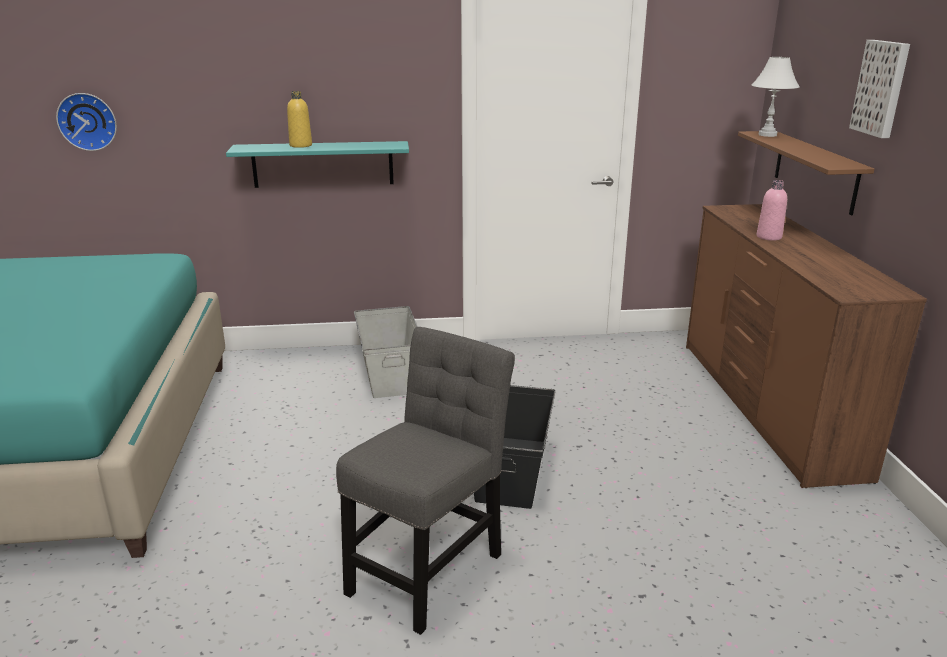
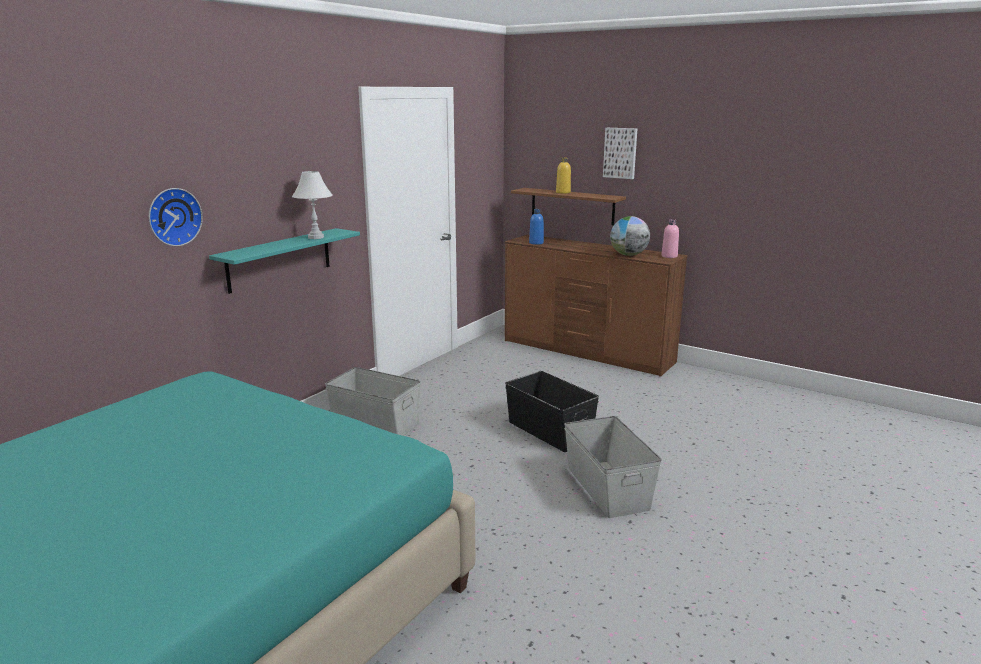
camera: 50 degrees left, 5 degrees down
(88, 121) = (65, 256): wall clock -> wall clock (173, 216)
(301, 145) = (273, 244): yellow bottle -> yellow bottle (563, 192)
(429, 567) = (607, 487): grey chair -> grey storage box
(736, 217) = (536, 243): none -> blue bottle
(767, 135) = (531, 190): white table lamp -> white table lamp (316, 237)
(769, 237) = (575, 247): pink bottle -> pink bottle (669, 256)
(816, 269) = (628, 255): none -> globe

